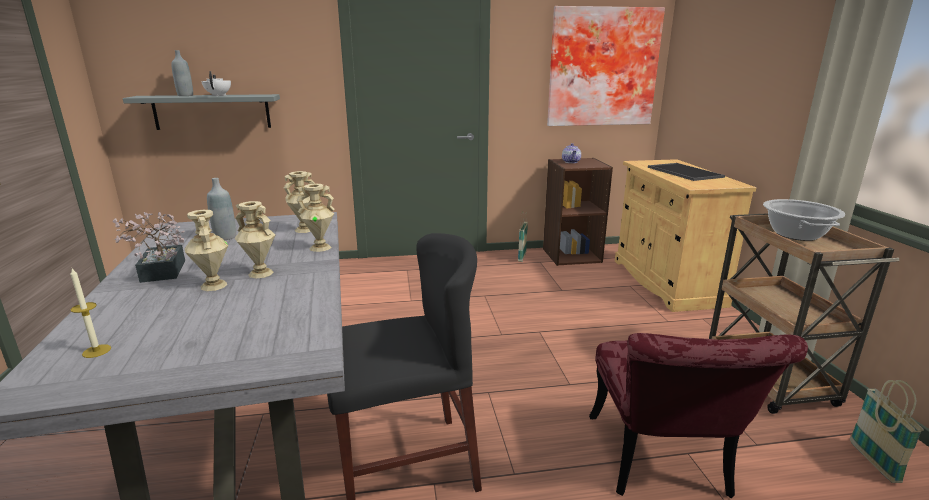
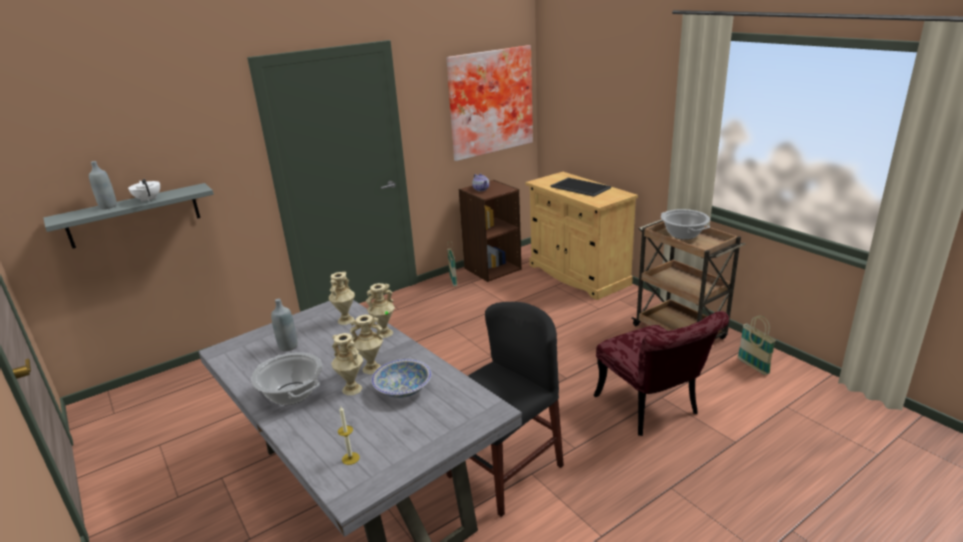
camera: 25 degrees left, 5 degrees up
(161, 273) = (291, 394): potted plant -> cooking pot
(257, 300) = (403, 389): none -> bowl

